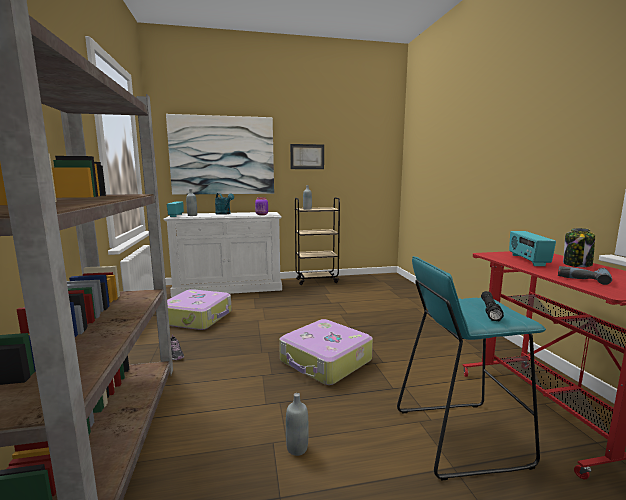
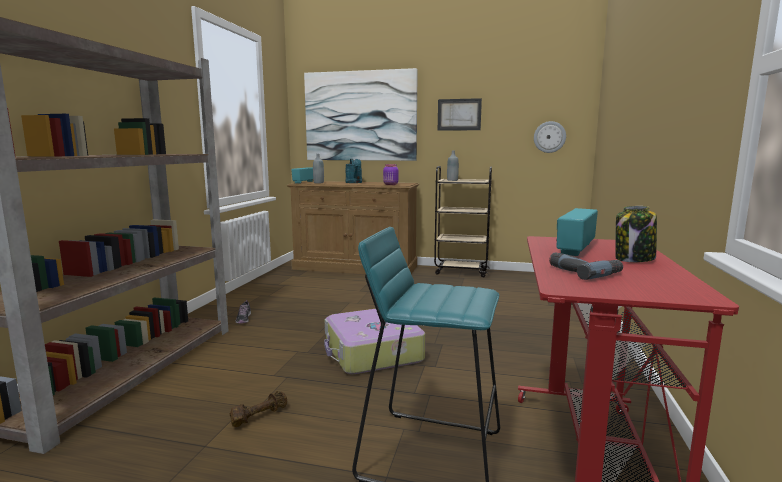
camera: 25 degrees right, 0 degrees up
(198, 317) = (295, 291): suitcase -> none
(229, 288) = (356, 267): white cabinet -> brown cabinet
(297, 448) = (259, 416): grey bottle -> brown dumbbell
(372, 175) = (549, 137): none -> wall clock
(490, 311) = (451, 299): black flashlight -> none

